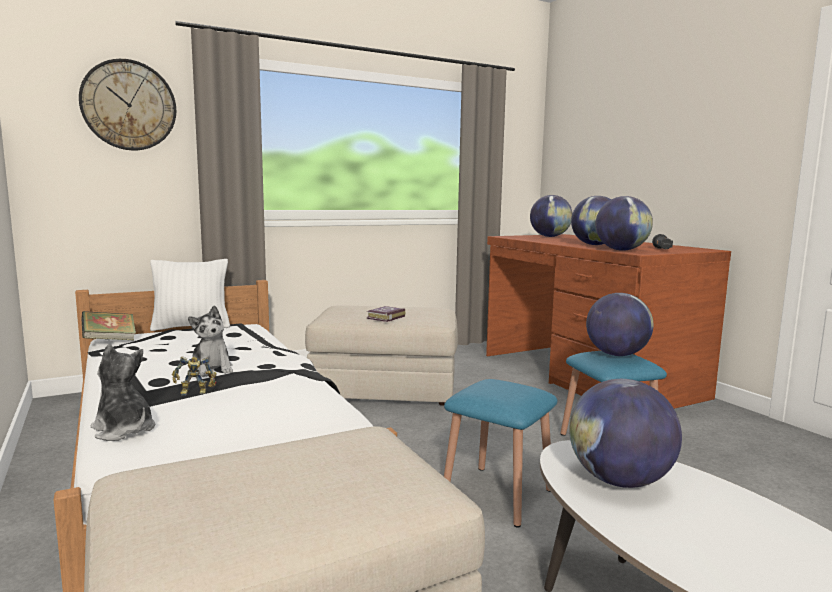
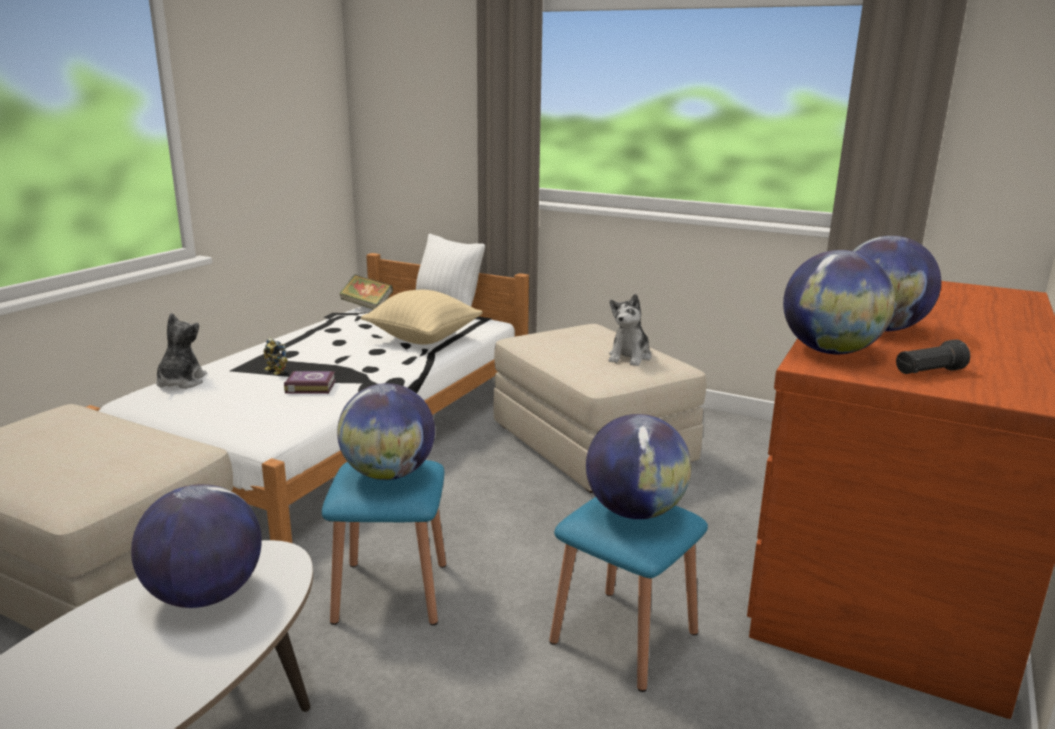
camera: 55 degrees right, 10 degrees up
(129, 105) = (433, 68): wall clock -> none
(212, 369) = (338, 356): plush toy -> plush toy (630, 357)
(240, 342) = (423, 338): none -> beige pillow
(384, 317) = (569, 355): book -> book (309, 386)
(550, 236) = (949, 292): globe -> globe (389, 474)

